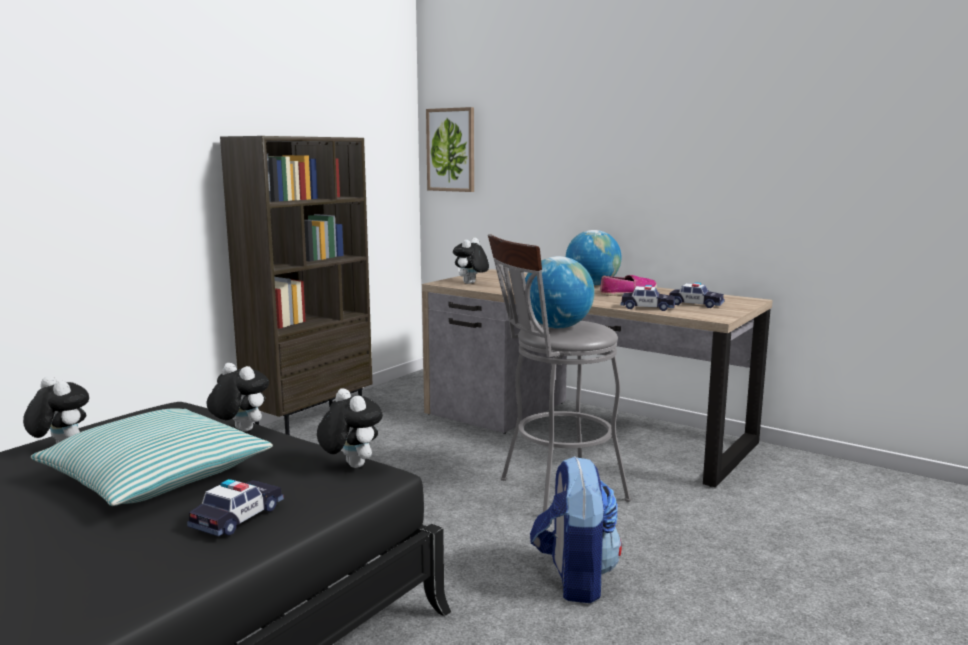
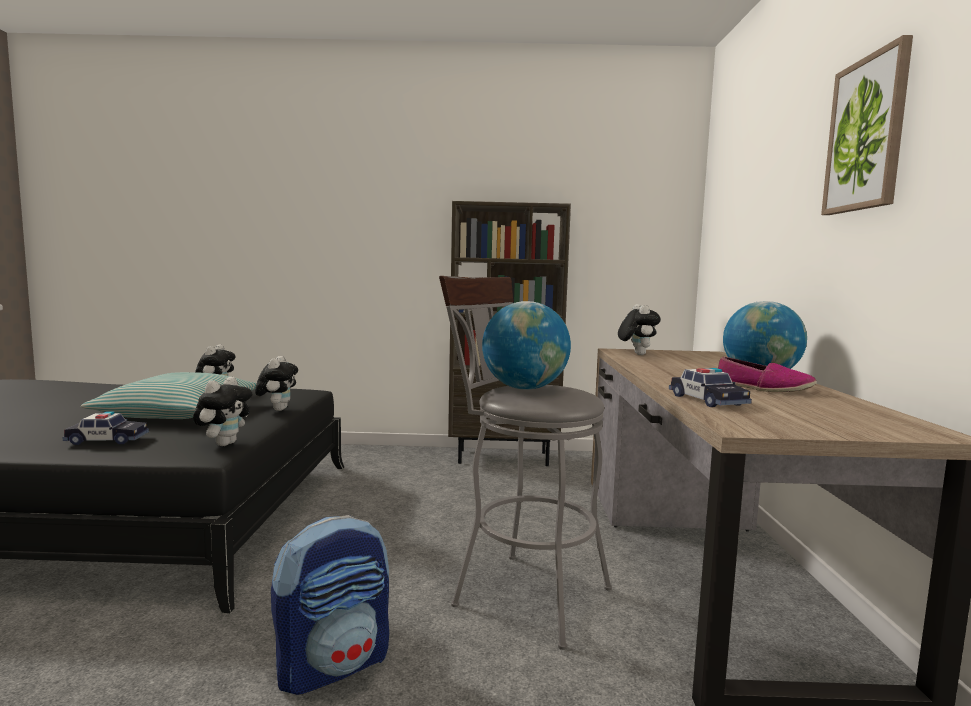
camera: 55 degrees right, 5 degrees down
(451, 150) = (716, 220): picture -> picture (866, 134)
(470, 283) = (636, 354): plush toy -> plush toy turned 90 degrees clockwise
(695, 304) = (798, 414): toy car -> none

